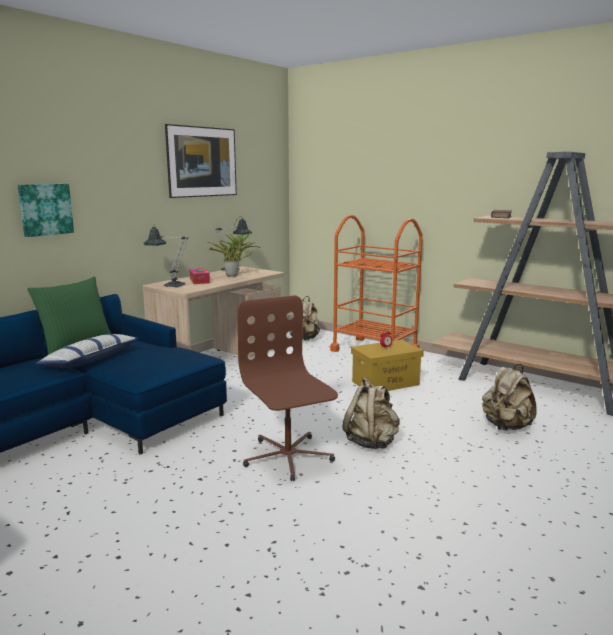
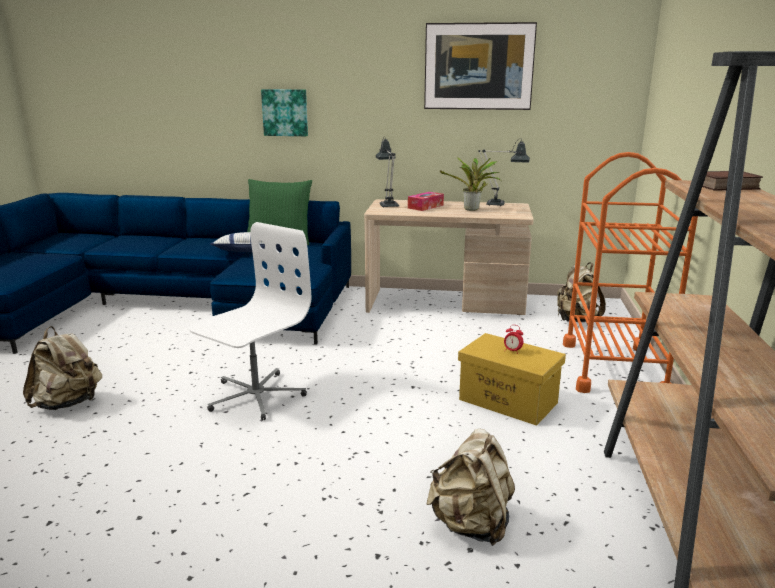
camera: 60 degrees right, 5 degrees up
(287, 457) = (255, 396): brown office chair -> white office chair
(371, 442) = (325, 431): beige backpack -> beige backpack (68, 403)

